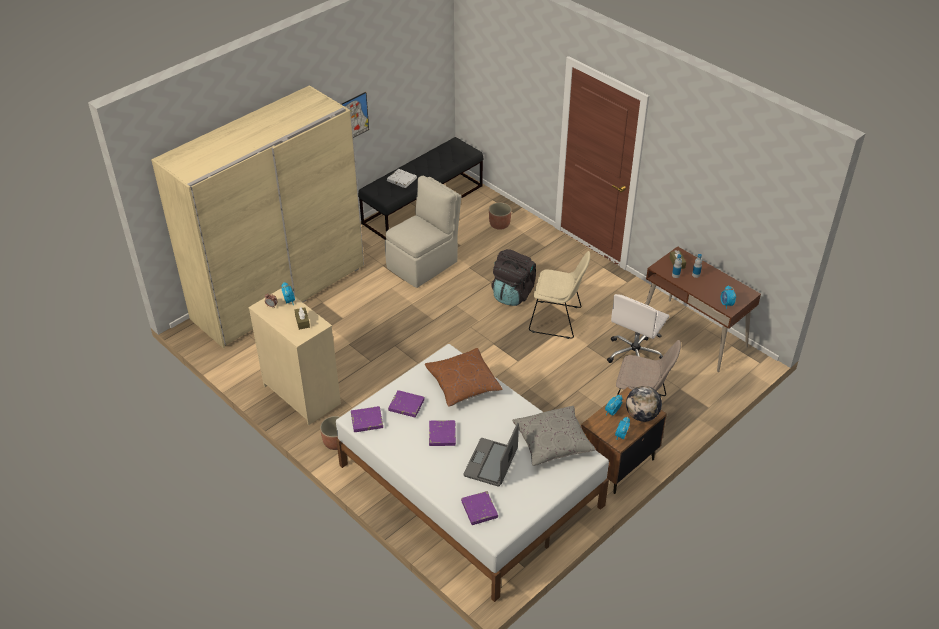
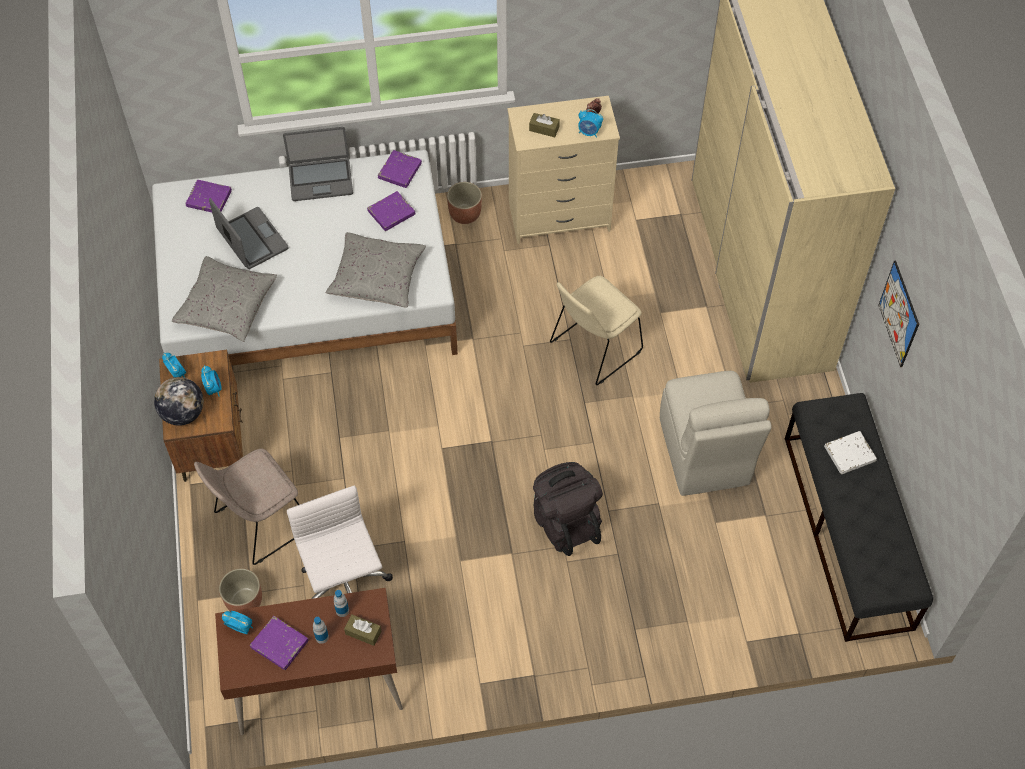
camera: 125 degrees right, 15 degrees up
(409, 458) = (320, 179): none -> laptop
(442, 435) = (325, 221): purple book -> purple book (279, 644)
(463, 384) = (377, 278): brown pillow -> grey pillow
(499, 224) = (729, 602): planter -> planter (244, 601)
(557, 320) = (475, 540): beige chair -> beige chair (593, 348)

